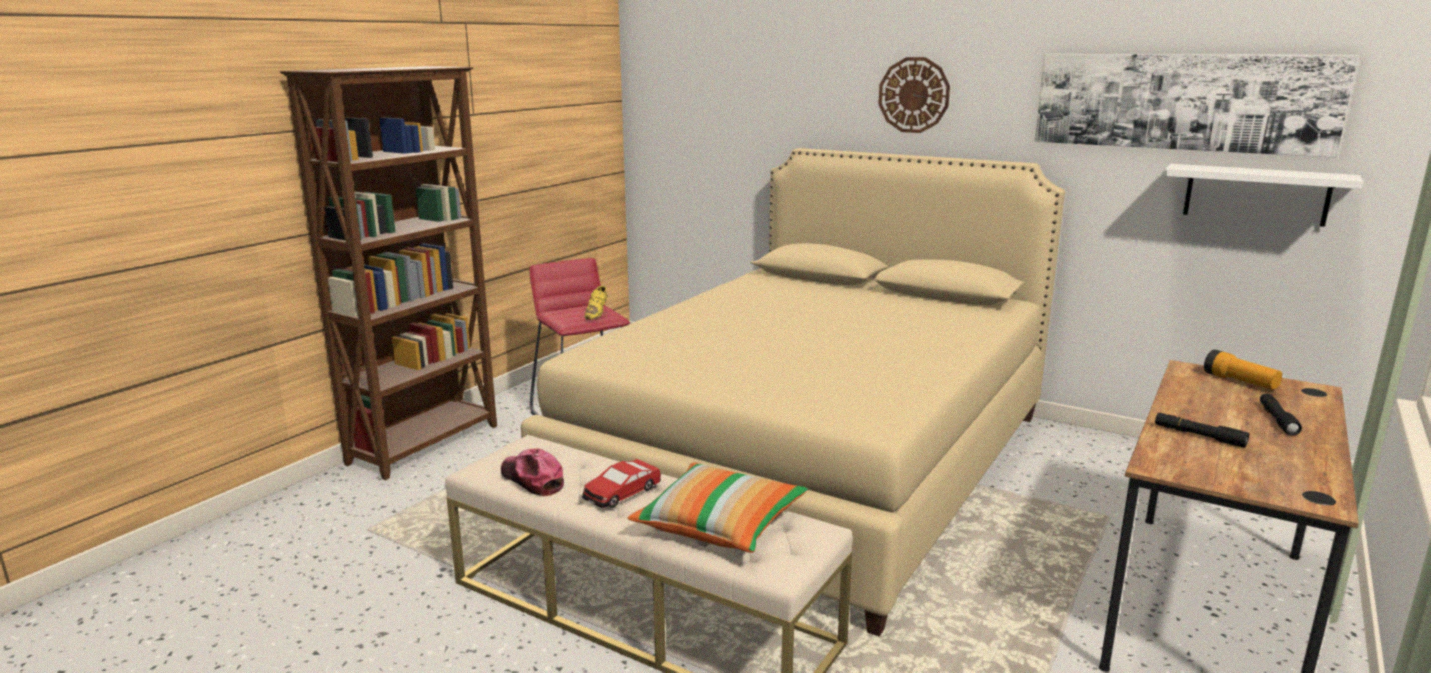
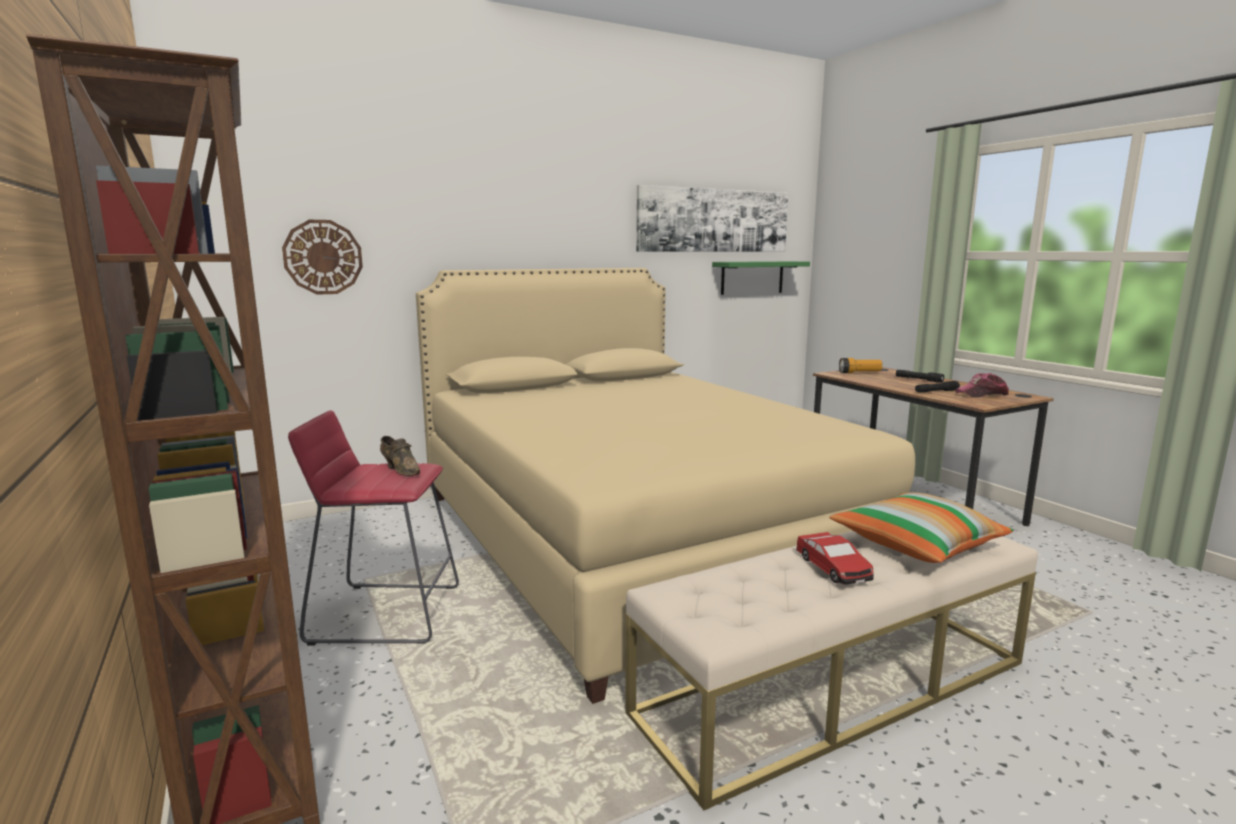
camera: 60 degrees left, 5 degrees down
(532, 480) = (773, 604): cap -> cap (982, 394)
(597, 314) = (401, 470): yellow shoe -> brown shoe
(914, 95) = (543, 217): wall clock -> wall clock (323, 257)
(1256, 194) = (752, 277): white shelf -> green shelf

